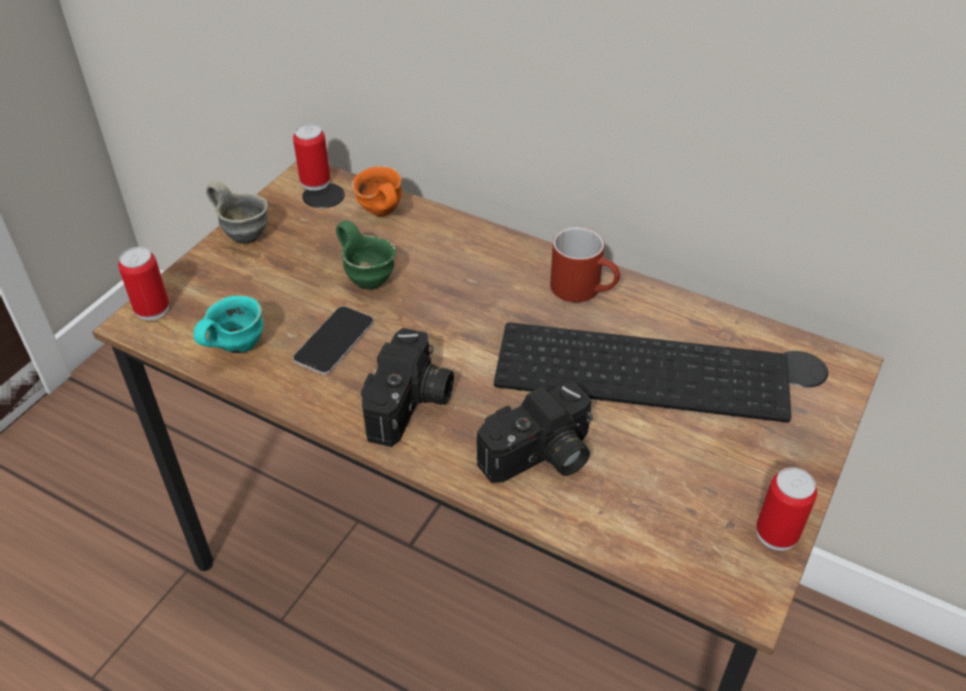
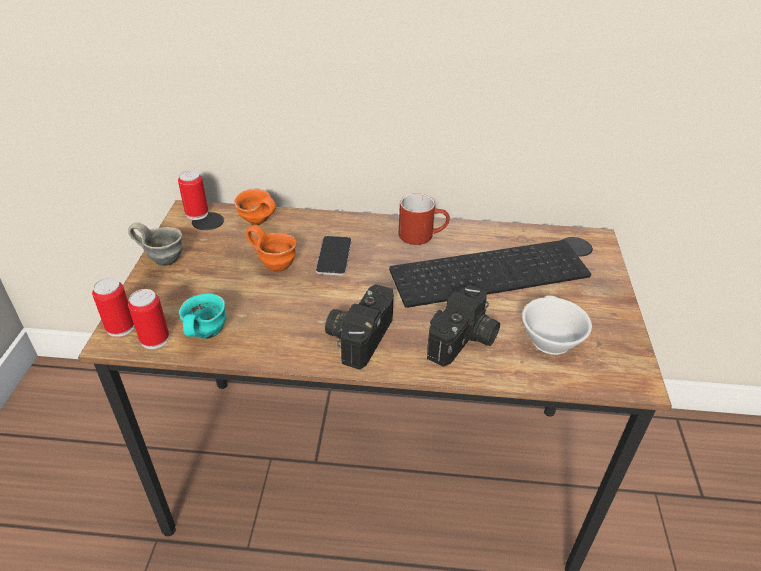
camera: 25 degrees left, 5 degrees down
(334, 341) = (277, 310): phone -> phone (334, 256)
(369, 278) = (276, 264): green mug -> orange mug
(411, 405) = (358, 335): camera -> camera turned 150 degrees counterclockwise
(659, 492) = (548, 338): none -> white cup
(776, 533) = (627, 340): can -> can (155, 339)

